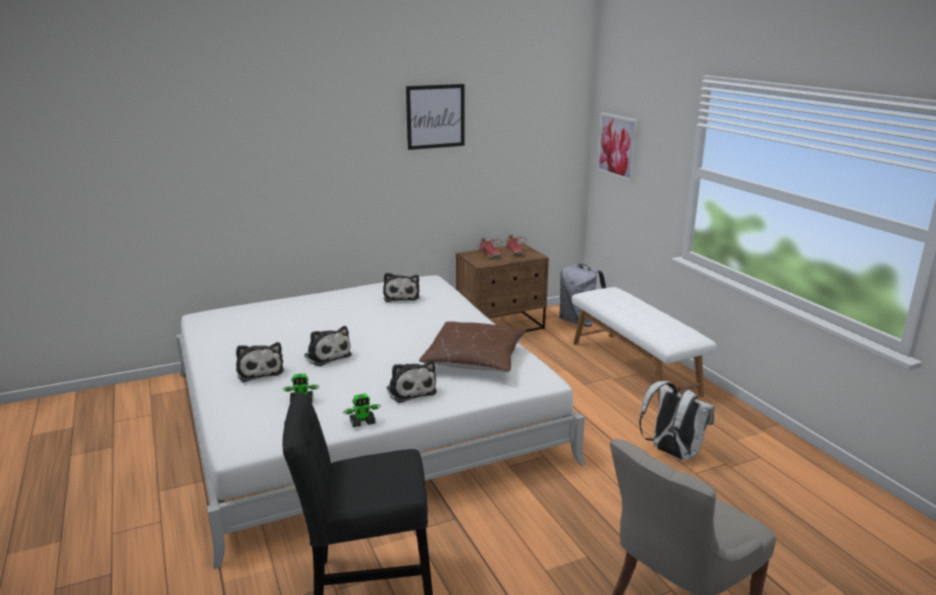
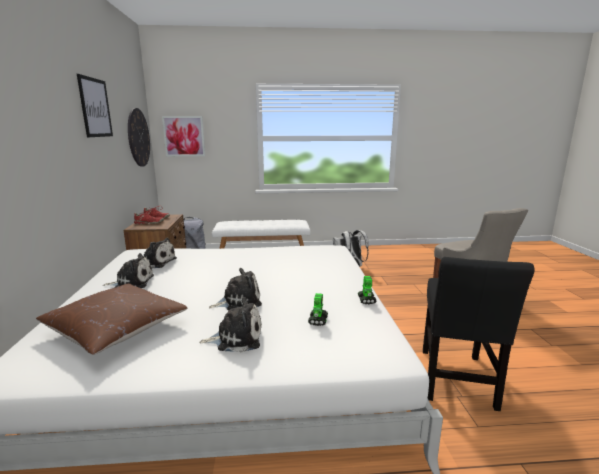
camera: 70 degrees left, 5 degrees down
(410, 390) = (325, 280): plush toy -> plush toy (132, 282)
(474, 360) = (294, 258): brown pillow -> brown pillow (116, 329)
(543, 143) = (138, 137): none -> wall clock

